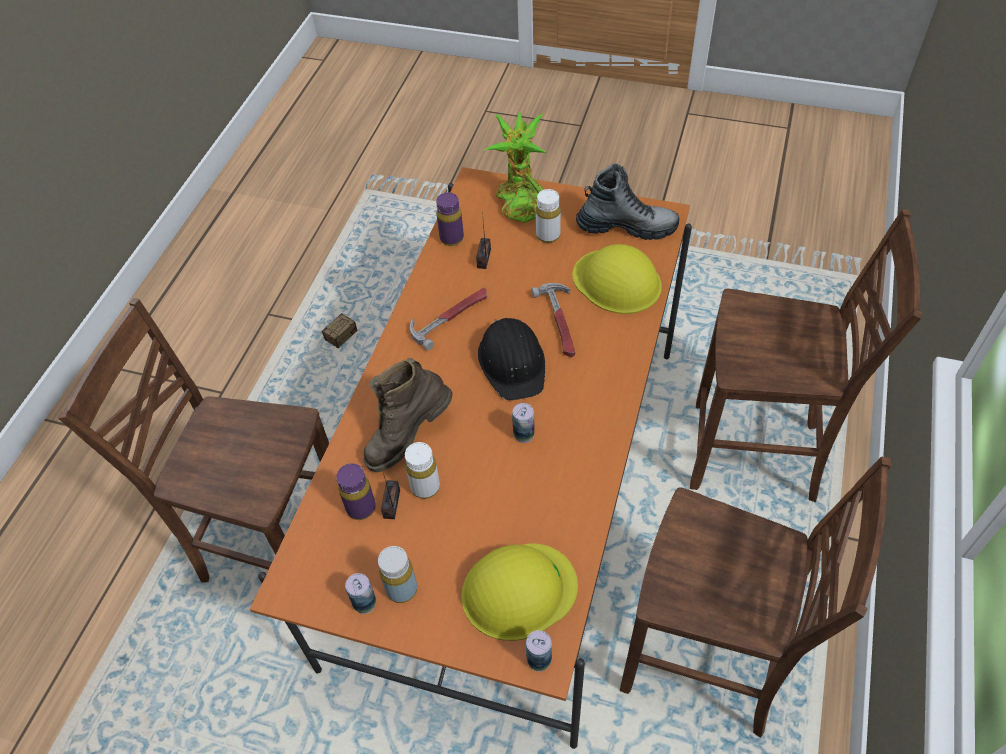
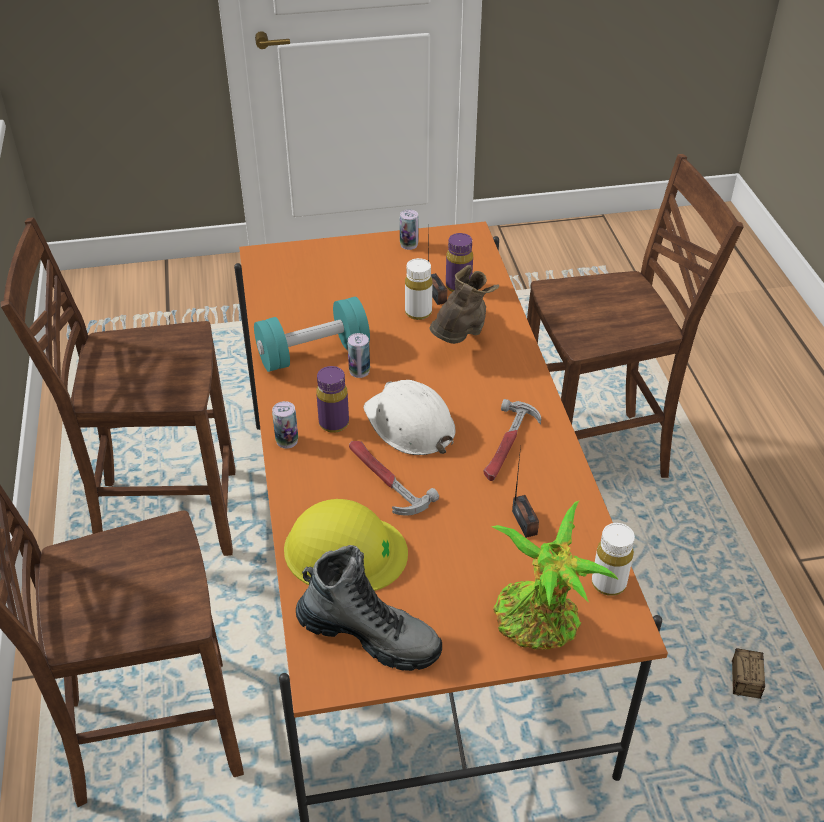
camera: 150 degrees right, 10 degrees down
(401, 589) = (388, 258): yellow bottle -> none
(451, 238) = (584, 534): purple bottle -> purple bottle (334, 423)
(513, 362) = (410, 424): black hard hat -> white hard hat
(518, 590) = (302, 281): yellow hard hat -> none
(539, 660) = (266, 256): can -> can (287, 441)
(548, 235) = (467, 583): white bottle -> white bottle (608, 583)
(555, 474) = (313, 353): none -> turquoise dumbbell
(626, 227) = (369, 635): boot -> boot turned 135 degrees counterclockwise

